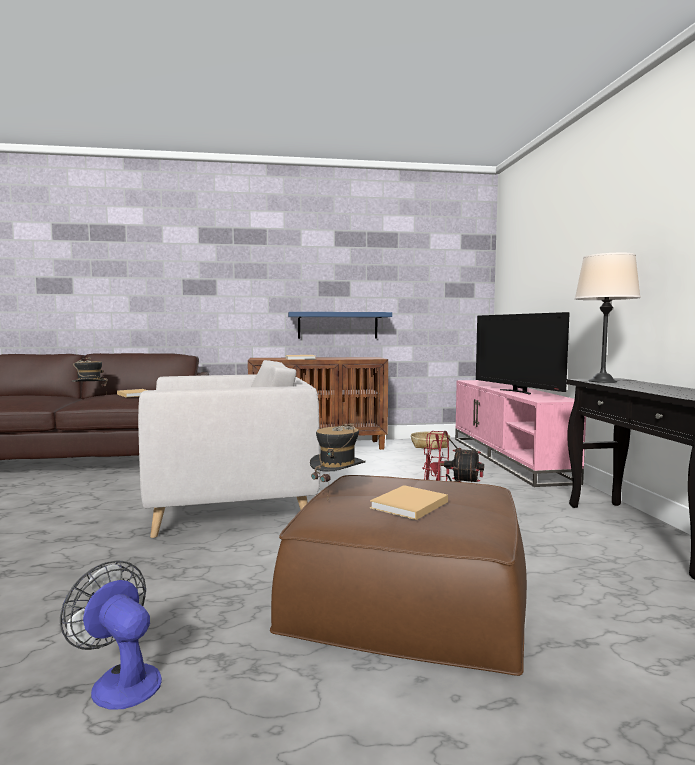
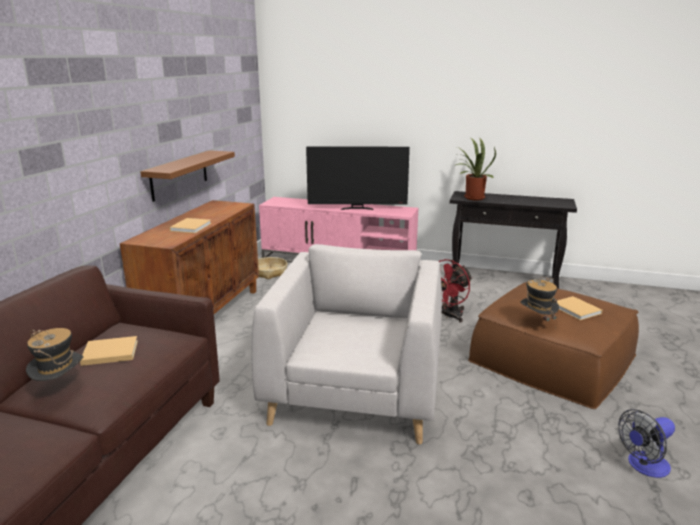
camera: 65 degrees left, 15 degrees up
(338, 325) = (179, 175): blue shelf -> brown shelf
(602, 381) = (472, 198): beige table lamp -> potted plant

